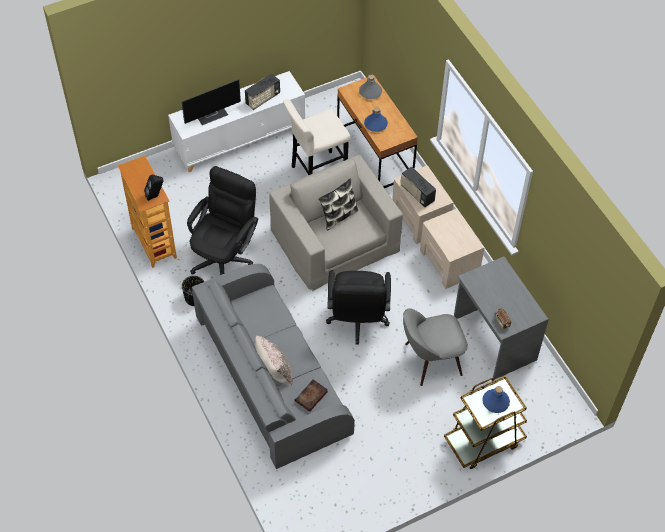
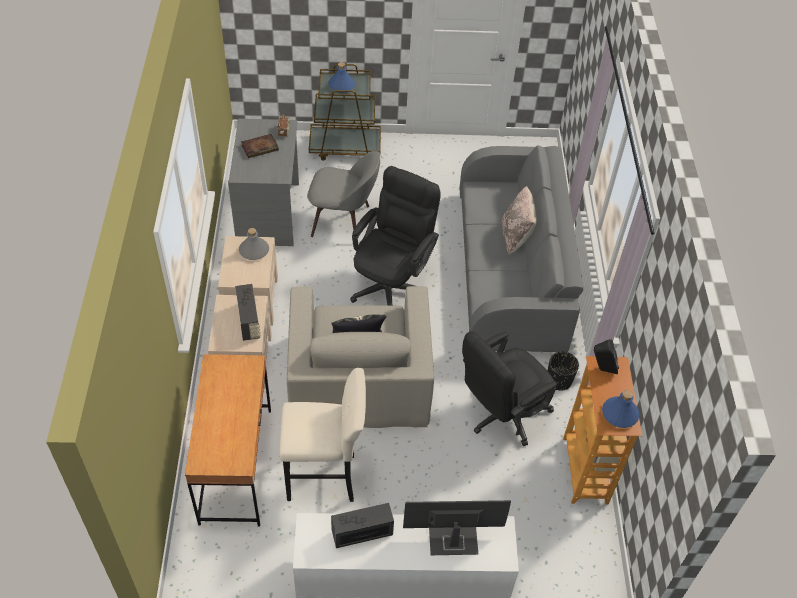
camera: 155 degrees left, 5 degrees down
(311, 397) = (491, 201): book -> book (260, 147)
(370, 92) = (212, 447): grey bottle -> grey bottle (254, 250)
(375, 124) = (242, 395): blue bottle -> blue bottle (620, 414)

